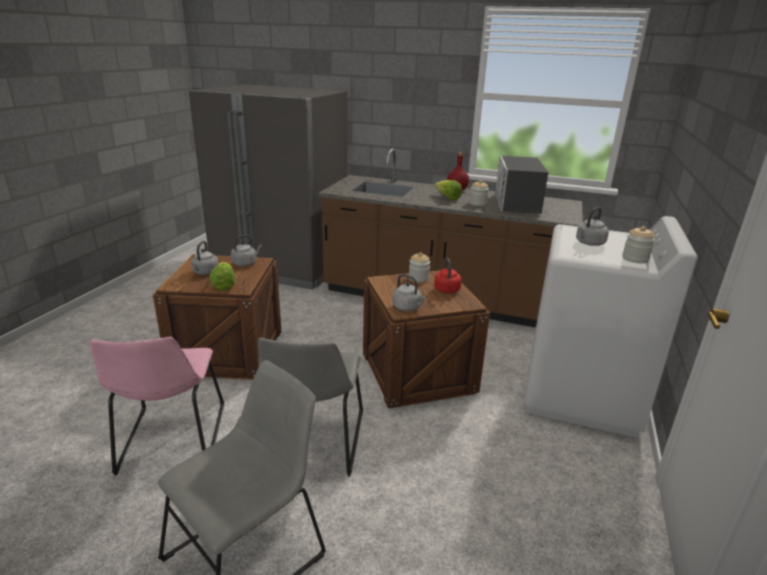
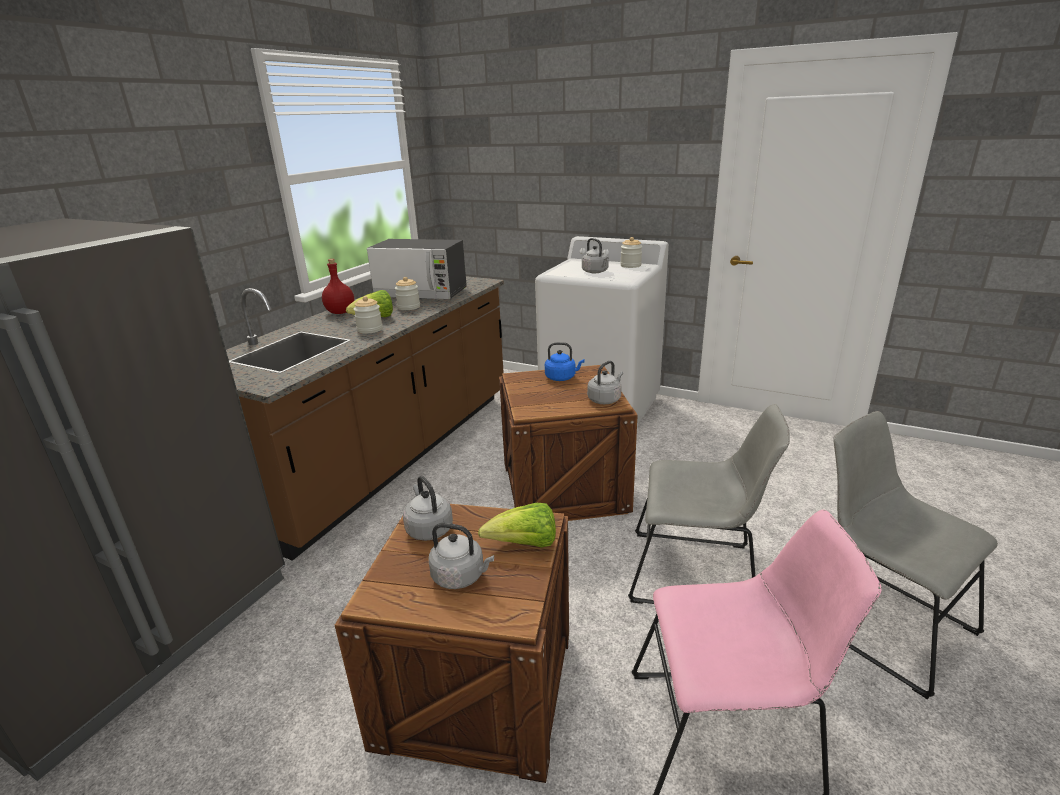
camera: 80 degrees left, 0 degrees up
(418, 278) = (526, 390): jar -> jar (370, 329)
(447, 290) = (562, 377): red kettle -> blue kettle

